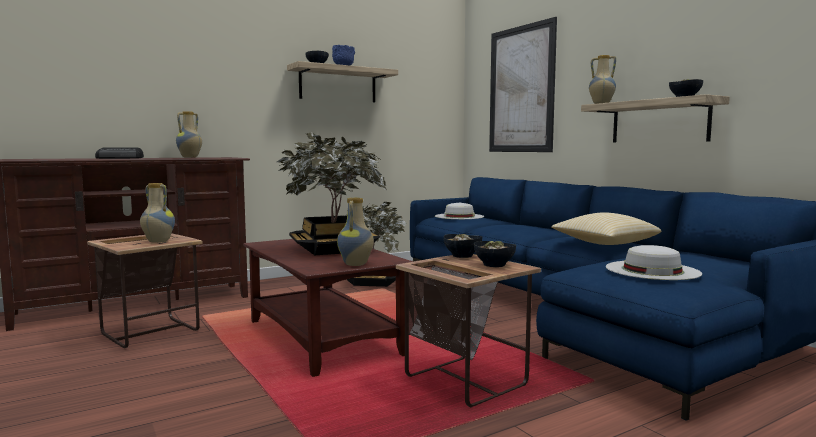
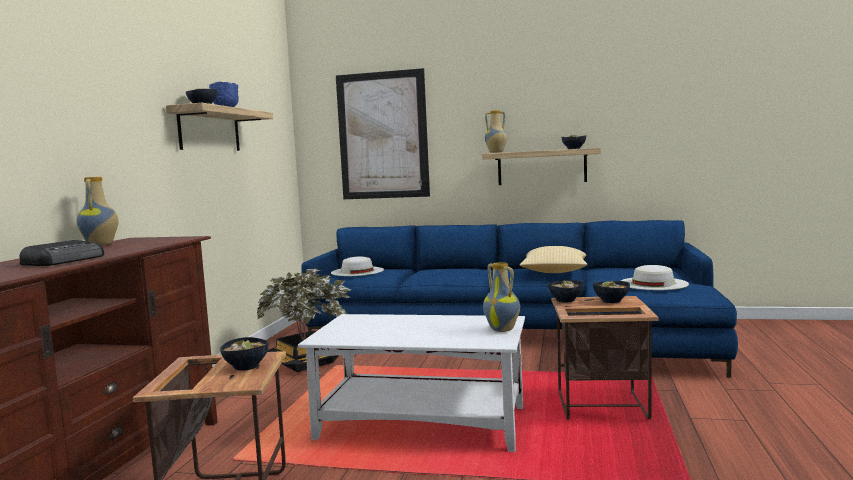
camera: 45 degrees left, 0 degrees up
(157, 241) = (245, 367): vase -> bowl
(324, 338) = (423, 423): brown coffee table -> white coffee table
(333, 249) = (419, 324): potted plant -> none

